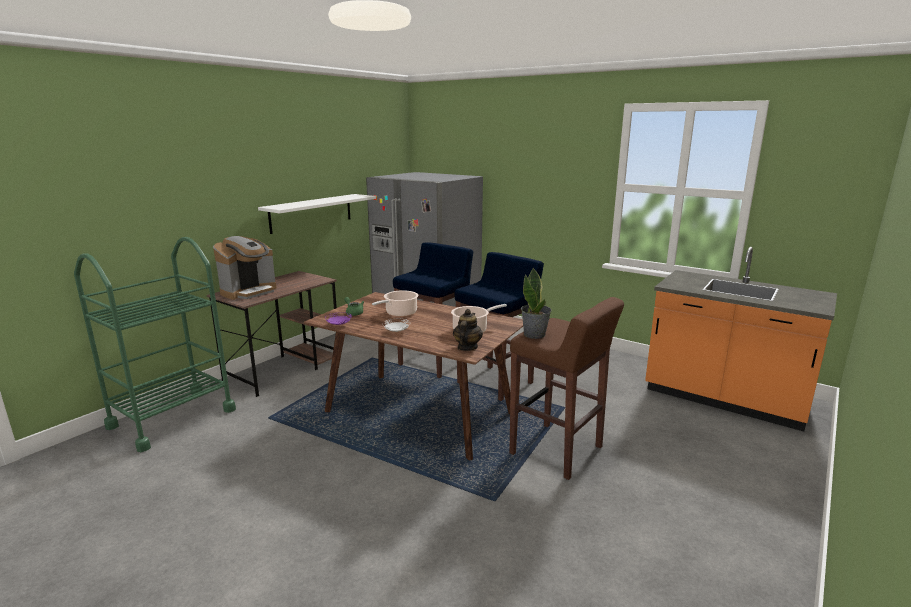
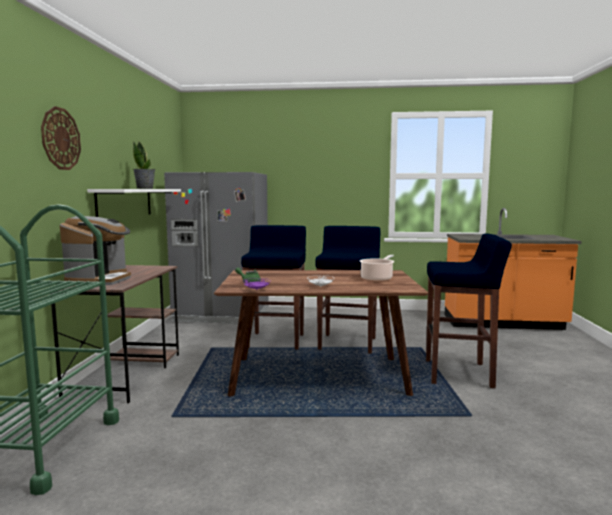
camera: 30 degrees left, 10 degrees down
(223, 168) = (60, 139): none -> wall clock
(399, 313) = (293, 278): cooking pot -> none
(467, 347) = (400, 286): teapot -> none
(534, 334) = (446, 268): potted plant -> potted plant (145, 188)
(557, 451) = (459, 374): brown stool -> blue stool

